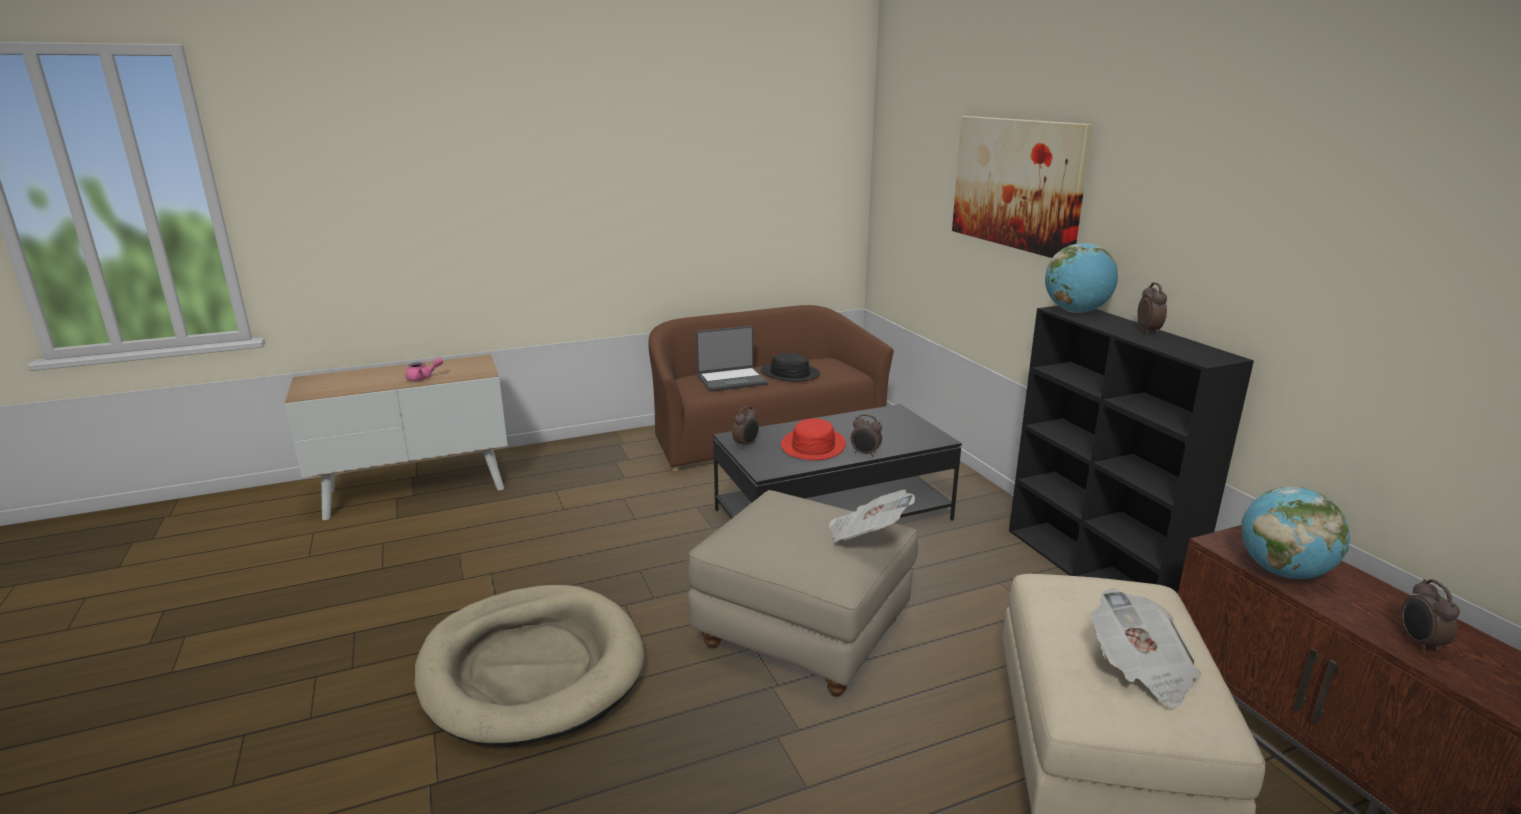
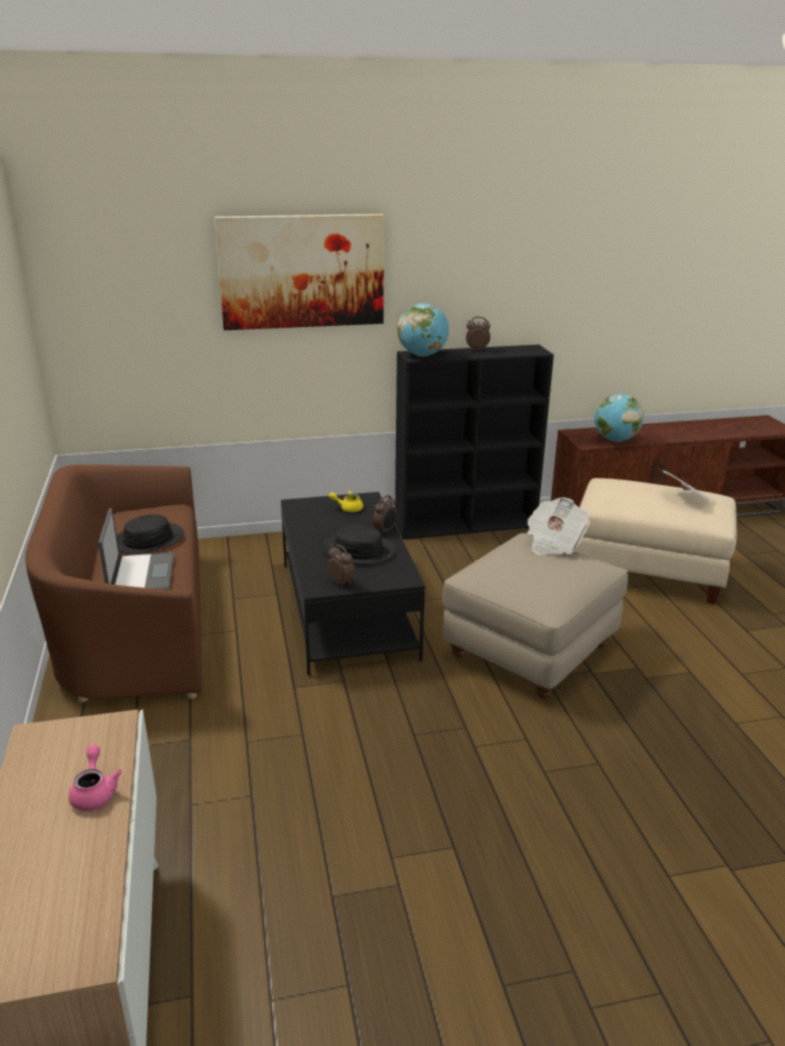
camera: 80 degrees left, 5 degrees up
(531, 669) = (573, 810): beige dog bed -> none
(813, 446) = (358, 550): red hat -> black hat
(904, 432) = (348, 508): none -> yellow teapot
(1419, 643) = (673, 435): alarm clock -> none

